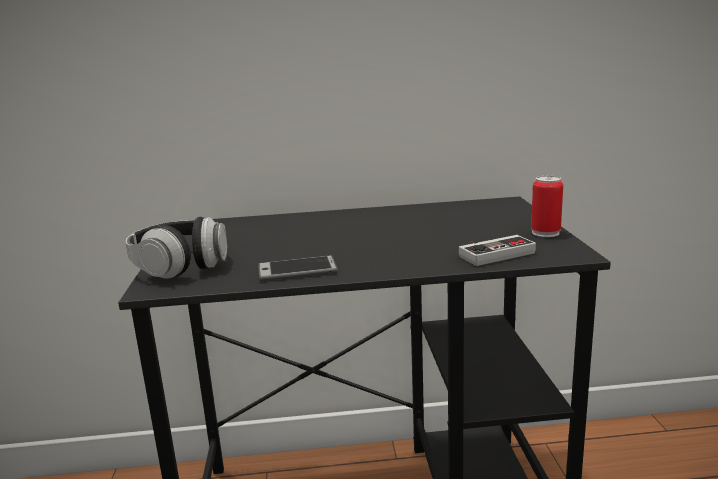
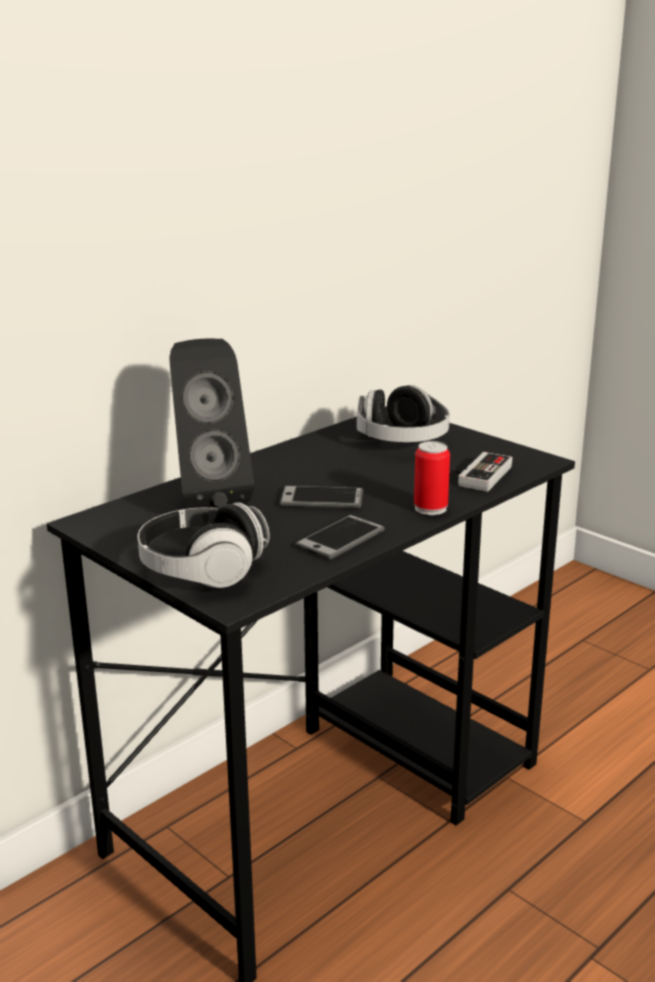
camera: 40 degrees left, 5 degrees up
(273, 228) = (209, 500): none -> black speaker
(341, 243) = (321, 499): none -> phone
(477, 219) = (402, 441): none -> headphones
(545, 233) = (485, 443): can -> can (430, 508)

